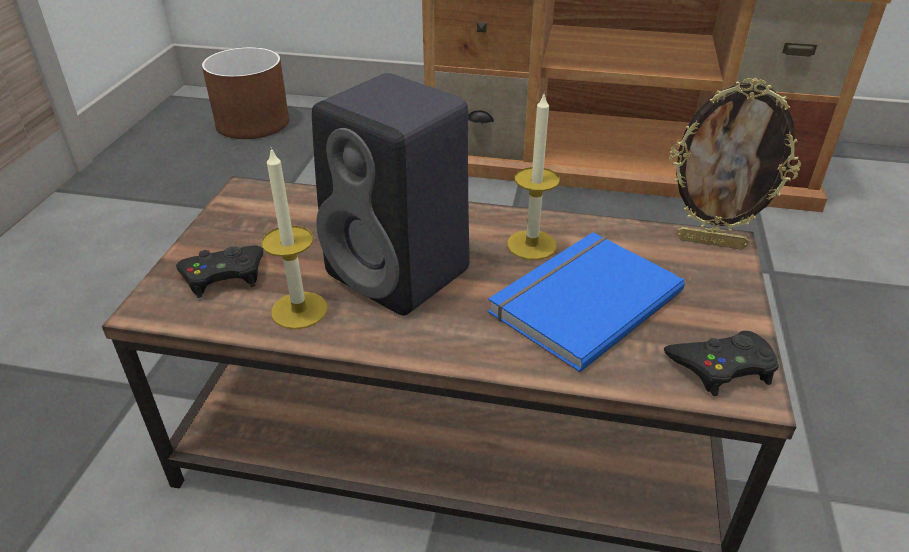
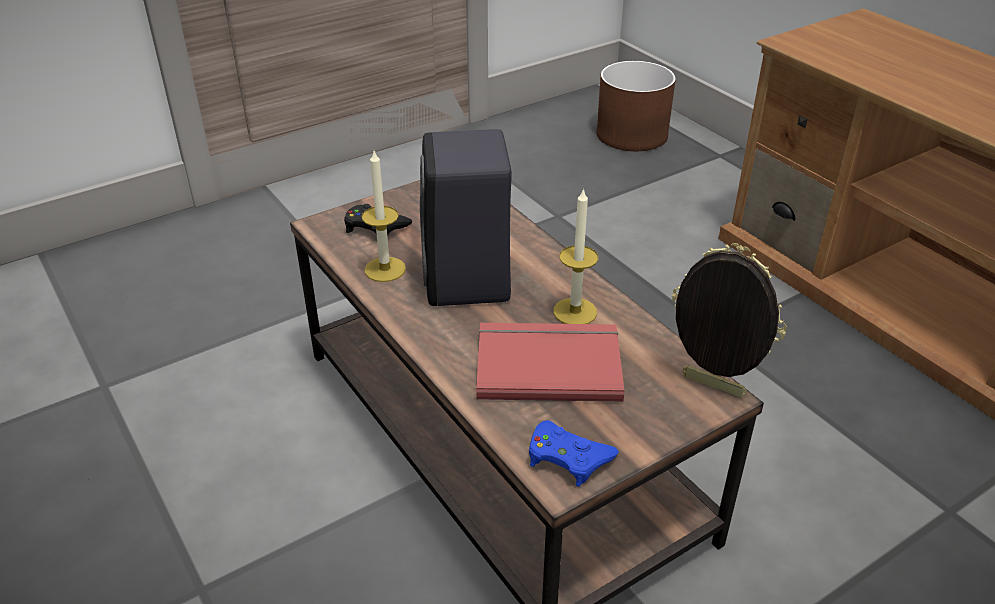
camera: 45 degrees right, 0 degrees up
(580, 300) = (547, 363): blue book -> red book
(711, 242) = (711, 387): picture frame -> picture frame turned 150 degrees clockwise
(722, 367) = (568, 458): black game controller -> blue game controller

